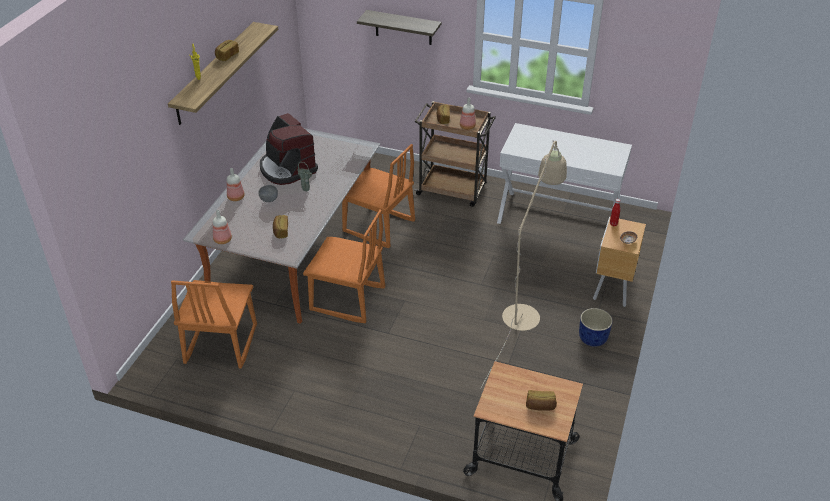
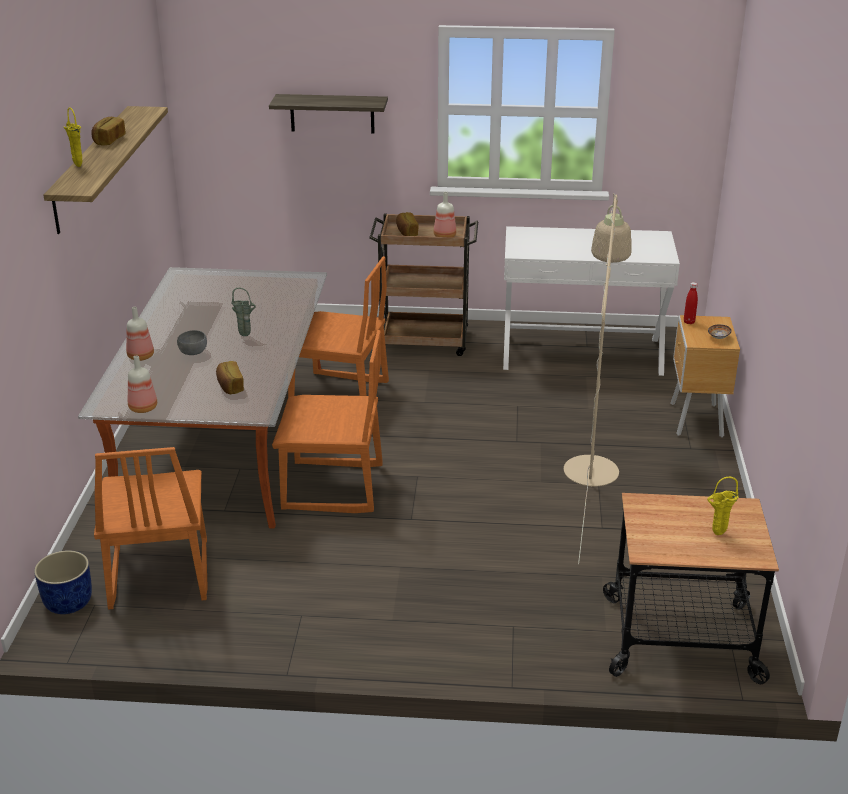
camera: 15 degrees left, 10 degrees down
(287, 168) = (204, 315): coffee machine -> none
(540, 406) = (717, 534): bread -> yellow vase
(593, 338) = (701, 480): blue planter -> blue planter (68, 602)

